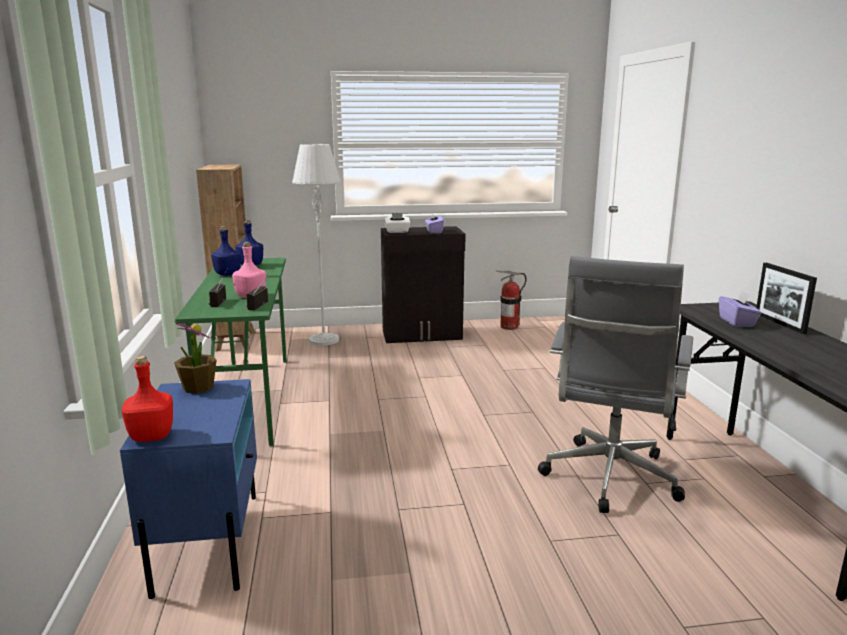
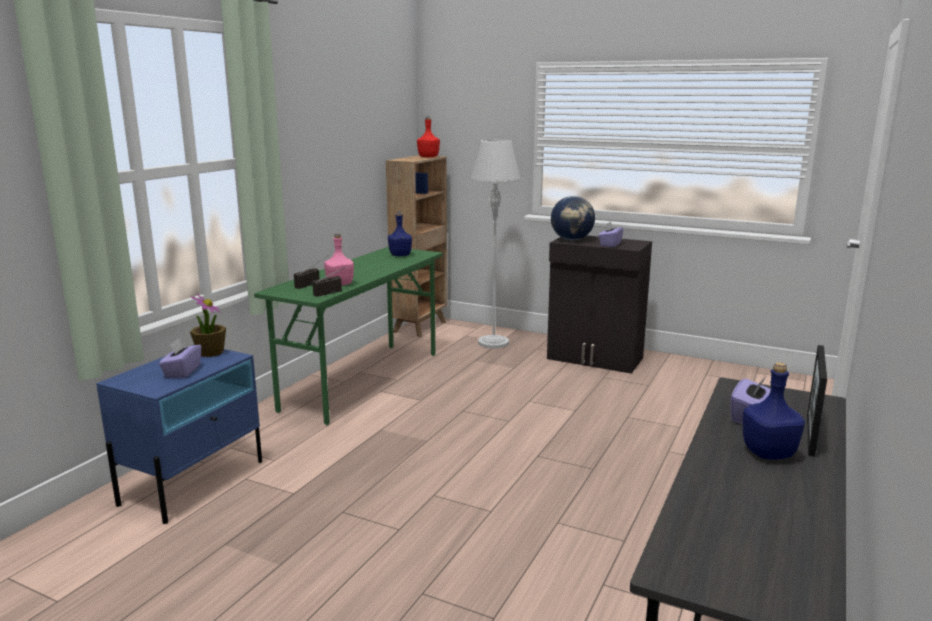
camera: 35 degrees right, 0 degrees up
(151, 435) = (126, 379): red bottle -> red bottle (428, 157)
(206, 411) = (182, 372): none -> purple tissue box
(228, 274) = (366, 261): blue bottle -> blue bottle (769, 453)
(397, 231) = (572, 239): white tissue box -> globe
(509, 327) = (706, 372): fire extinguisher -> none
(609, 480) = (567, 565): grey office chair -> none

